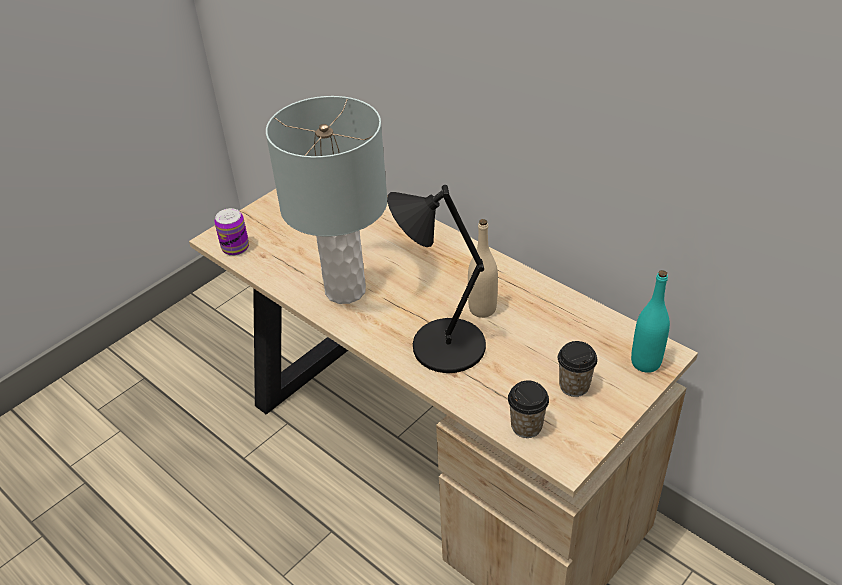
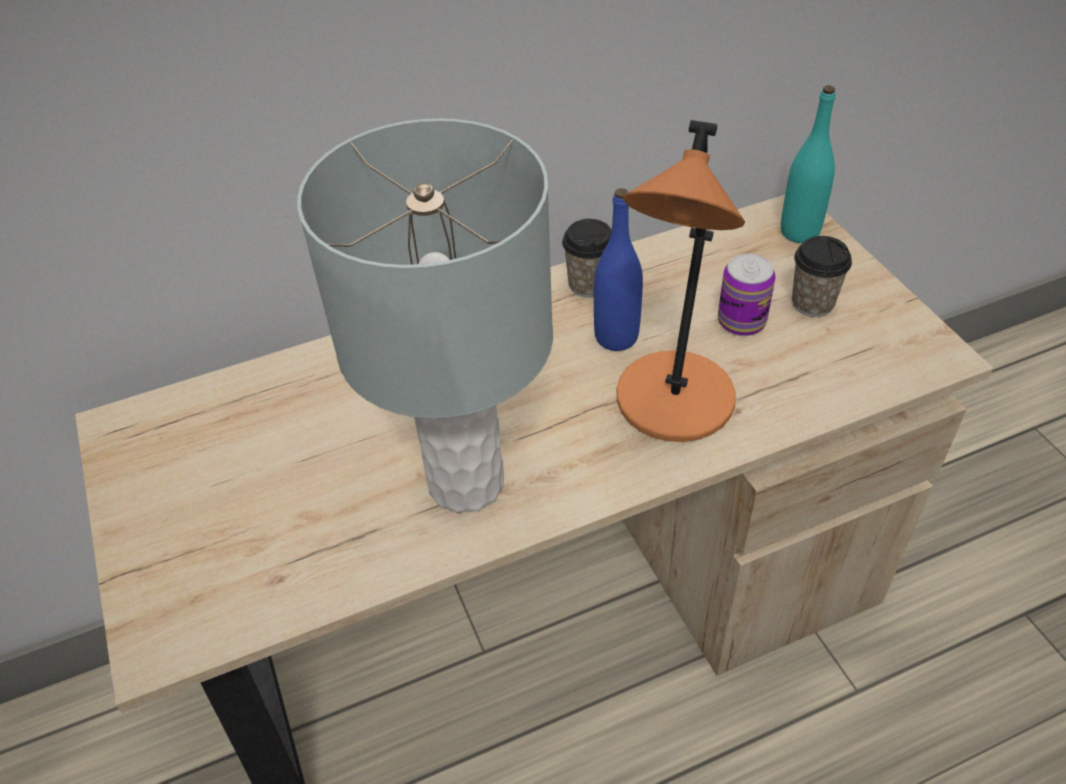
camera: 65 degrees left, 5 degrees up
(235, 247) = (215, 620): can -> can (741, 321)
(444, 347) = (673, 403): black table lamp -> orange table lamp
(482, 309) = (616, 337): beige bottle -> blue bottle
(526, 426) = (868, 371): cup -> cup (589, 285)

